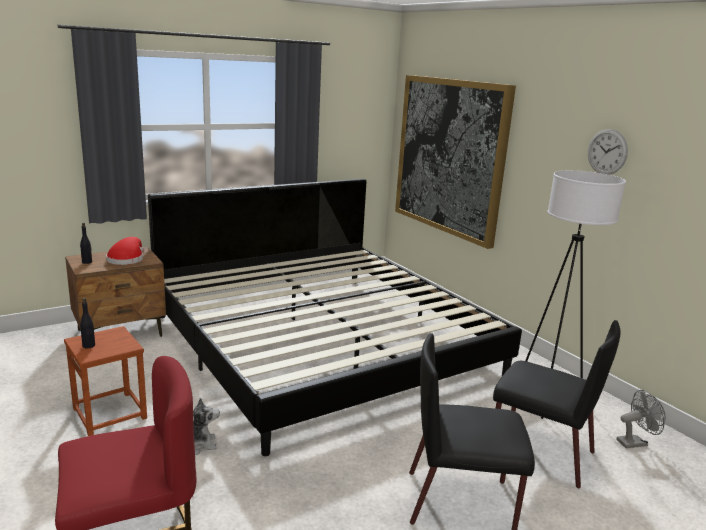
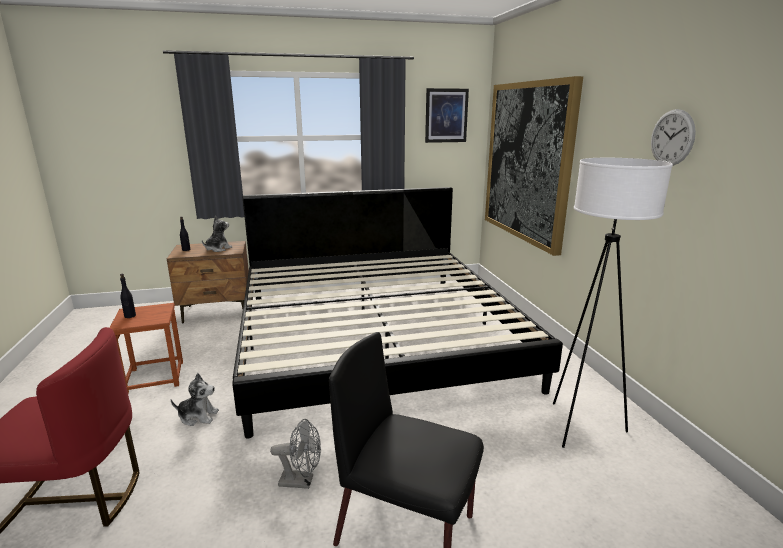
camera: 20 degrees right, 0 degrees up
(127, 259) = (218, 249): red hat -> plush toy
(356, 103) = (446, 115): none -> picture
(539, 452) = (537, 488): black chair -> none
(635, 442) = (675, 499): grey fan -> grey fan (301, 481)

